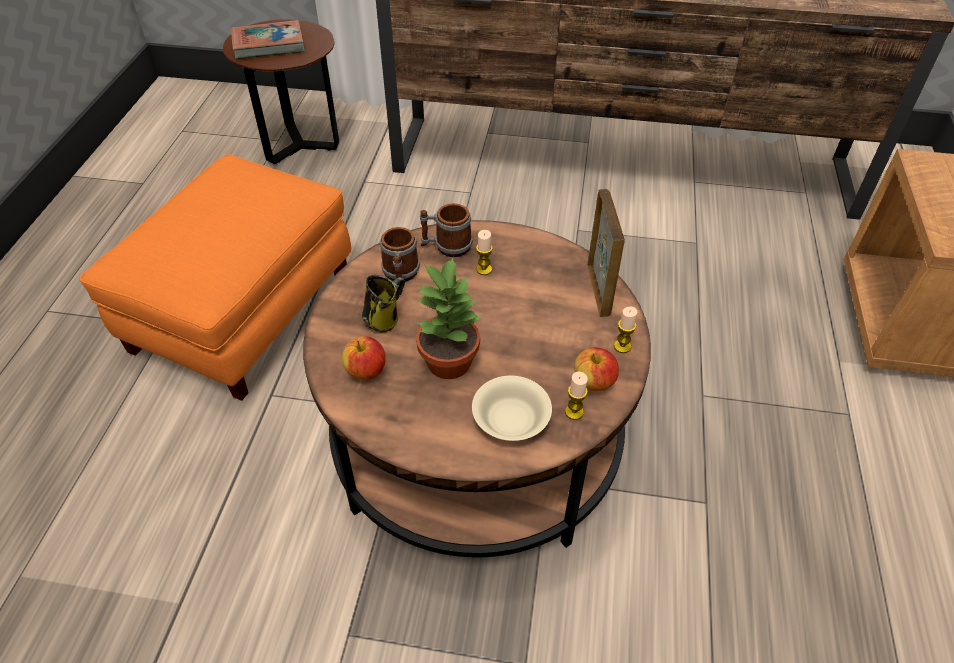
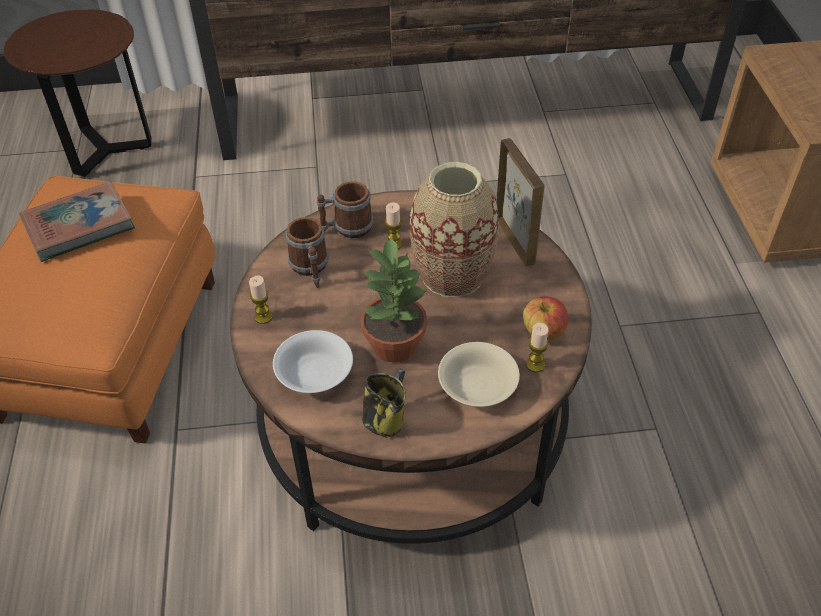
camera: 15 degrees left, 0 degrees up
(268, 44) = (58, 43): book -> book (79, 226)
(366, 371) = (314, 373): apple -> white bowl
(384, 319) = (311, 316): mug -> mug (386, 419)
(527, 309) = (452, 275): none -> vase
(622, 346) = (557, 291): candle -> candle (263, 317)

